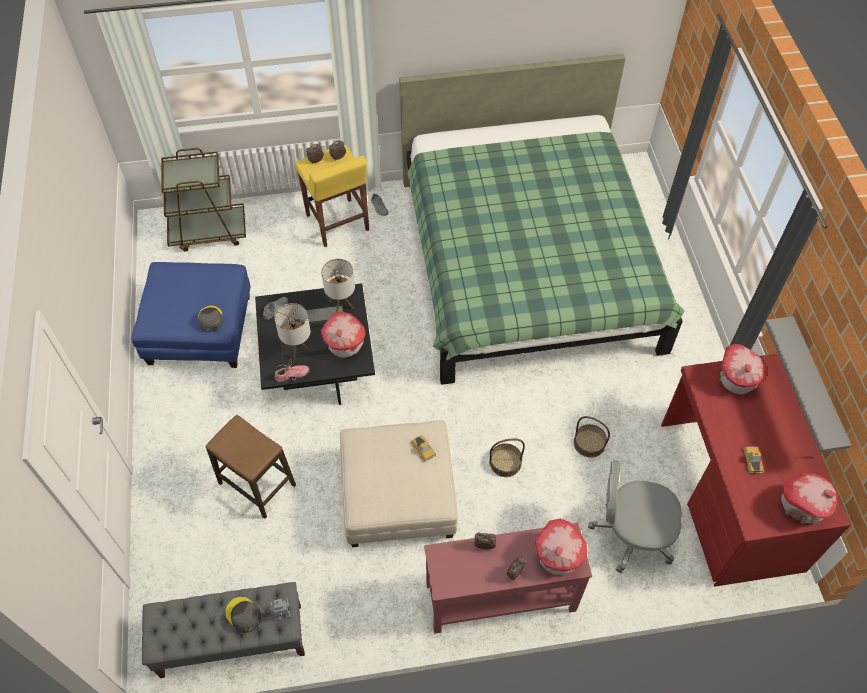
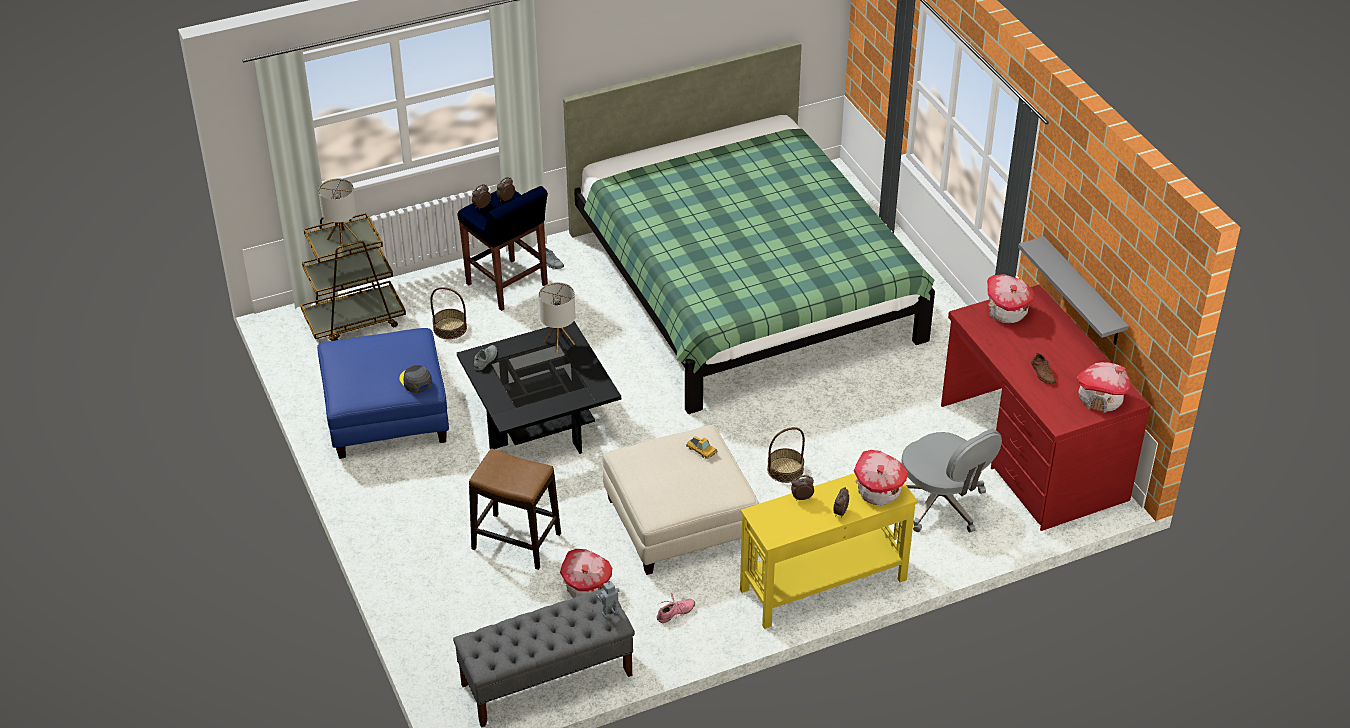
camera: 15 degrees left, 15 degrees down
(243, 615) = (567, 621): grey cap -> none
(292, 375) = (530, 414): pink shoe -> pink shoe (675, 613)
(298, 349) = (526, 390): table lamp -> table lamp (342, 238)
(337, 223) = (507, 286): yellow stool -> blue stool
(345, 344) = (578, 377): toy house -> toy house (587, 588)
(499, 597) = (822, 584): red console table -> yellow console table
(589, 443) = (869, 436): basket -> basket (450, 328)
(631, 533) = (941, 504): grey office chair -> grey office chair turned 120 degrees counterclockwise
(752, 460) = (1042, 373): toy car -> brown shoe

